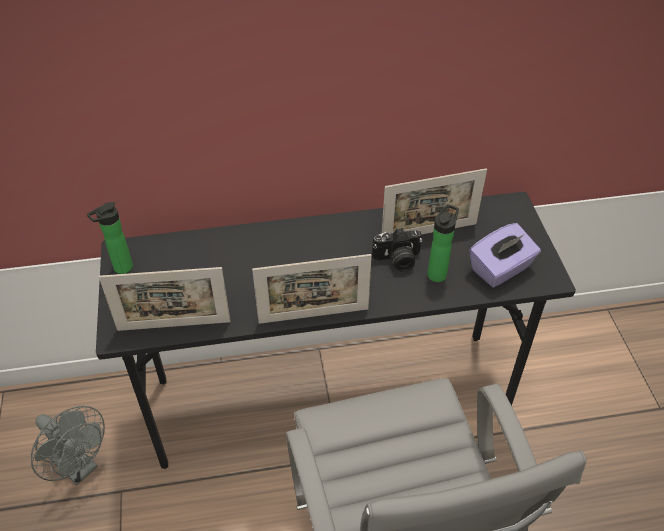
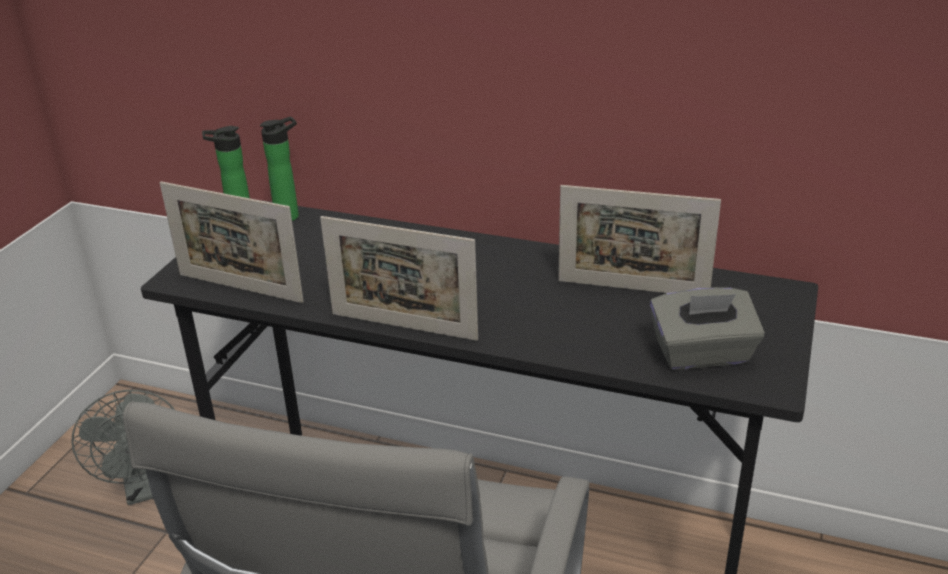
camera: 30 degrees right, 15 degrees down
(397, 260) = (562, 304): camera -> none
(438, 273) = (606, 332): bottle -> bottle (290, 216)
(501, 269) = (702, 354): purple tissue box -> grey tissue box

